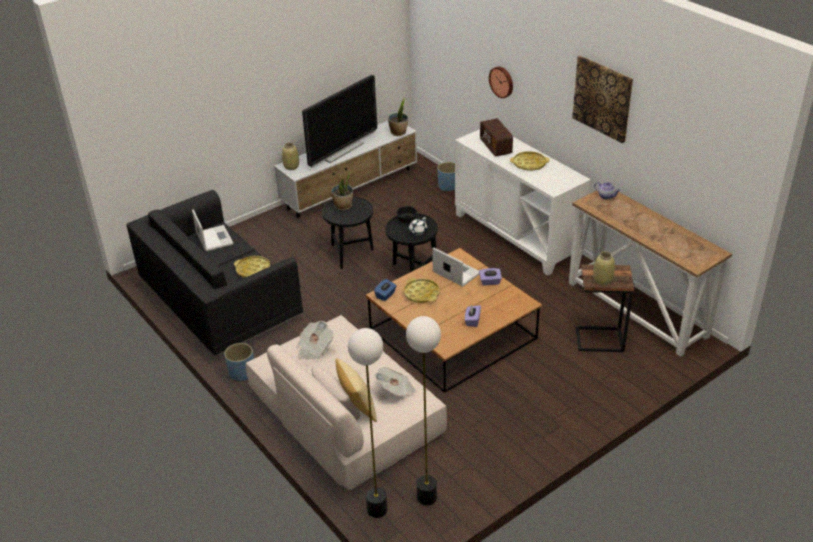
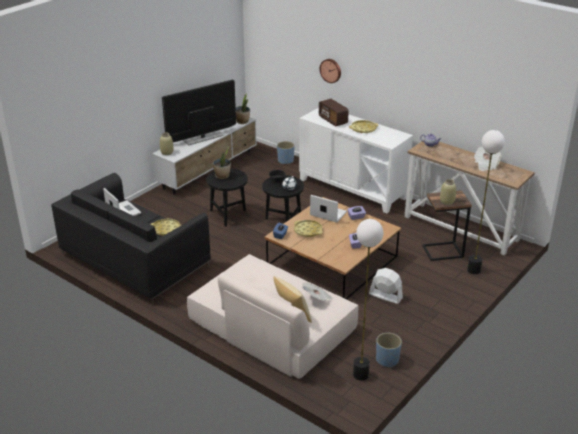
camera: 15 degrees left, 5 degrees down
(242, 373) = (176, 310): blue planter -> blue planter (387, 360)
(314, 349) = (240, 279): newspaper -> newspaper (486, 165)
(341, 150) = (203, 138): television -> television turned 150 degrees counterclockwise
(376, 509) = (326, 389): floor lamp -> floor lamp (473, 270)
(500, 392) = (385, 296): none -> white fan
(602, 98) = (421, 71): picture -> none

